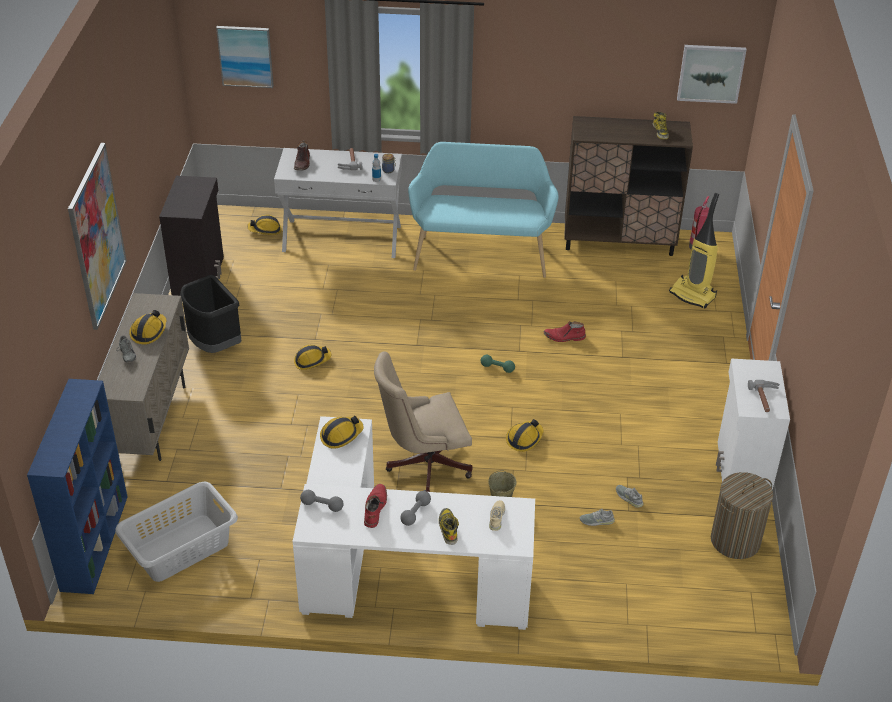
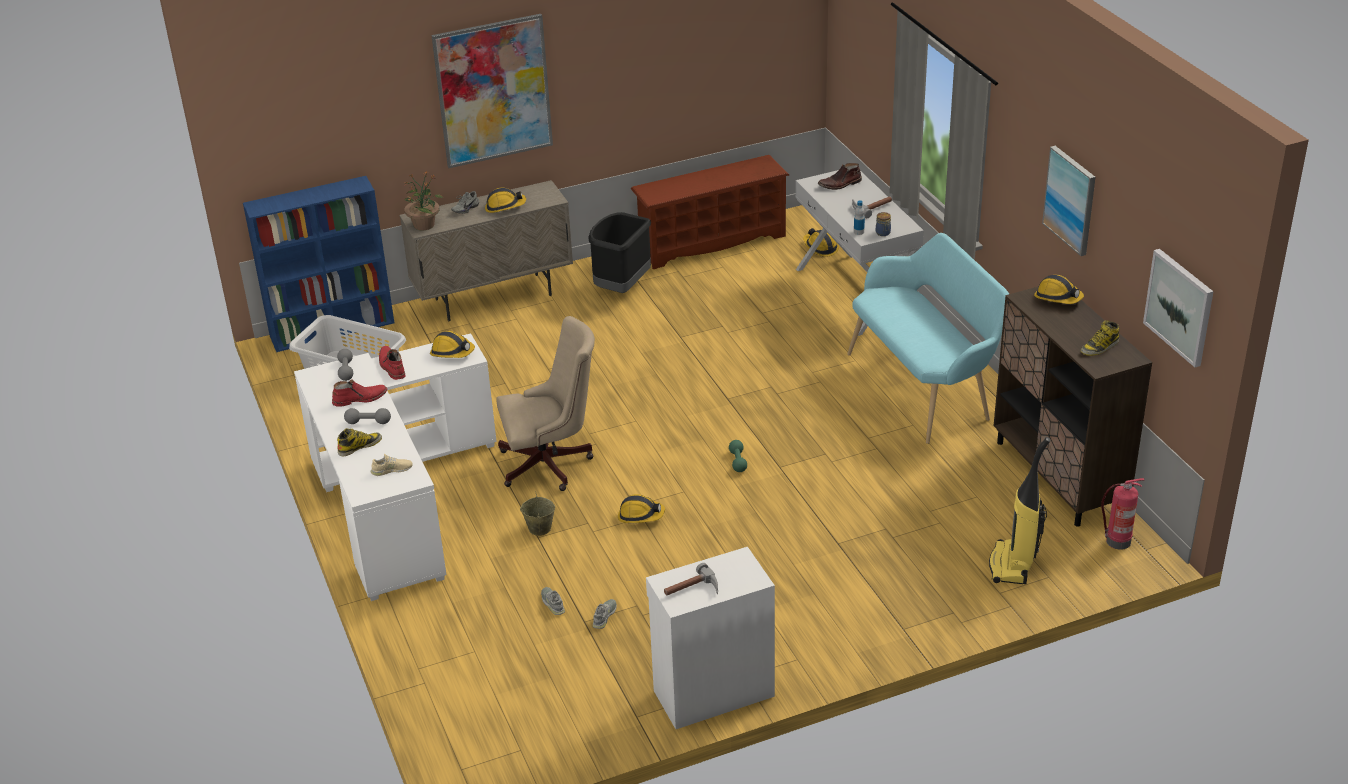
camera: 65 degrees right, 5 degrees down
(126, 387) = (424, 224): none -> potted plant
(199, 276) = (711, 242): black cabinet -> brown shoe rack
(245, 56) = (859, 49): picture -> picture (1070, 200)
(312, 360) = (647, 347): hard hat -> hard hat (1058, 298)
(423, 465) = (551, 464): beige office chair -> beige office chair turned 120 degrees clockwise
(564, 337) = (833, 490): red boot -> red boot (391, 367)
(735, 541) = (593, 717): laundry basket -> none

